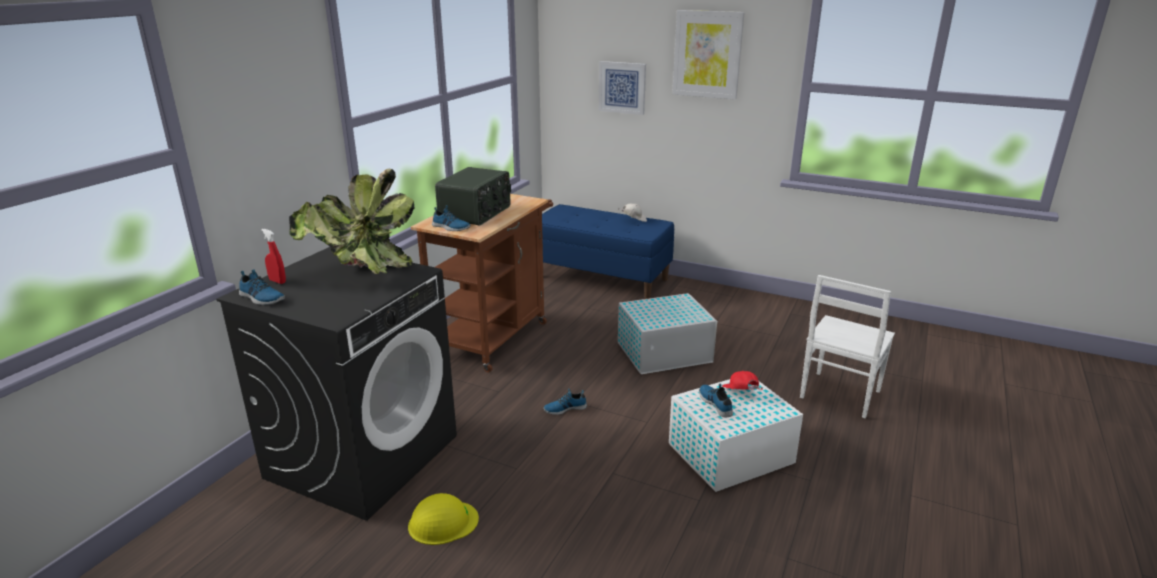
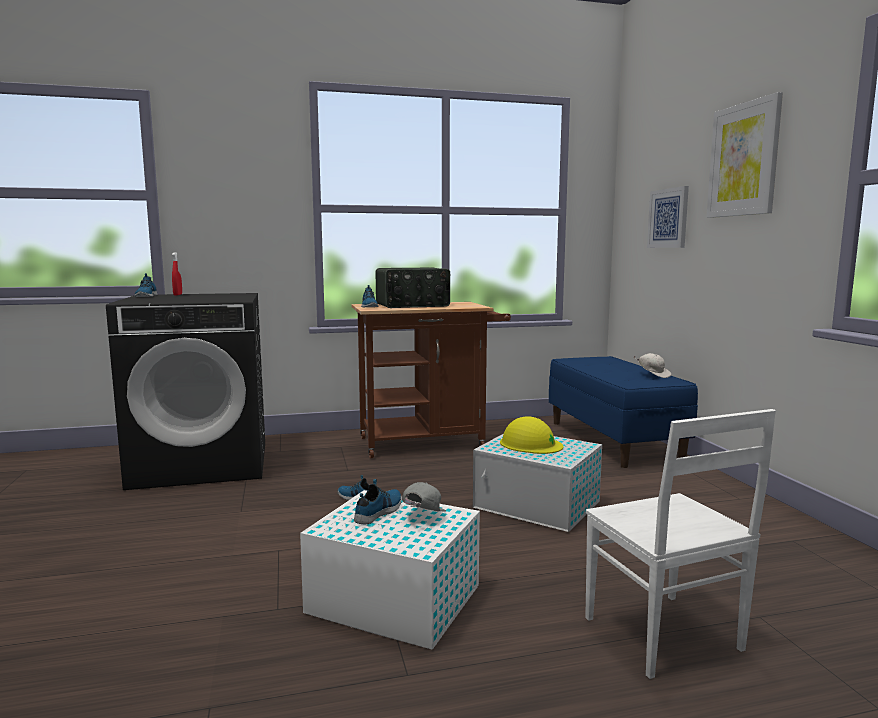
camera: 50 degrees right, 15 degrees down
(360, 272) = (217, 297): potted plant -> none
(442, 522) = (139, 512): yellow hard hat -> yellow hard hat (530, 444)
(740, 394) = (422, 517): red cap -> grey cap
(838, 394) = (662, 635): white chair -> white chair turned 105 degrees counterclockwise

